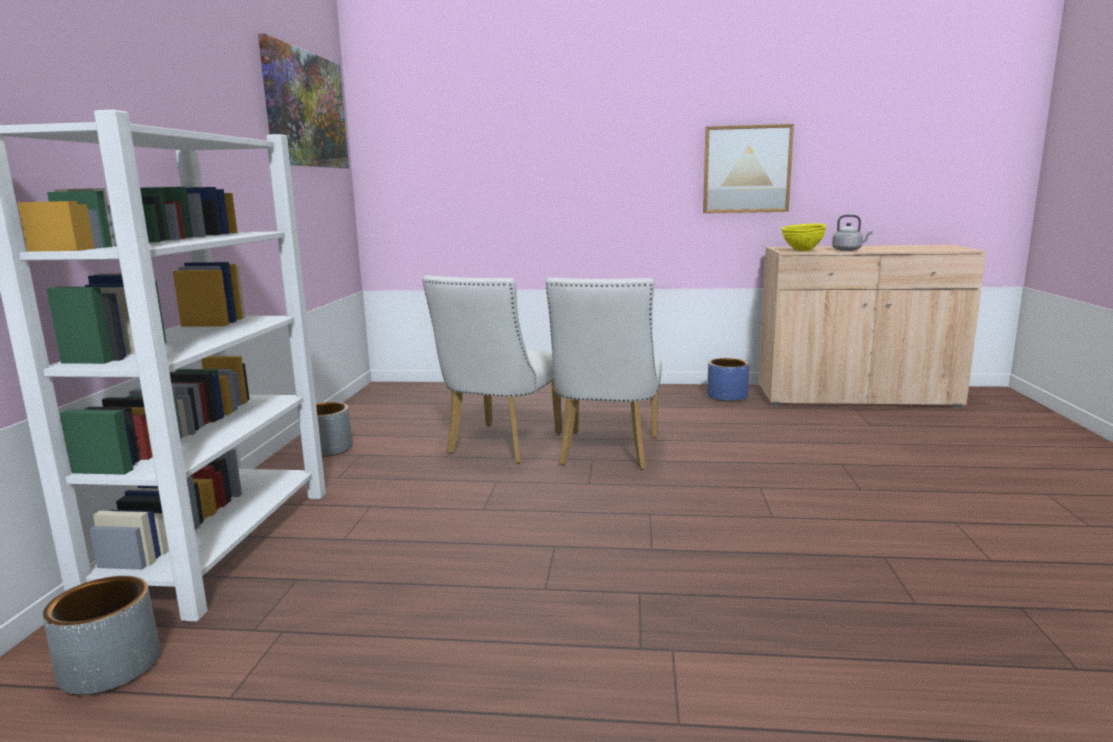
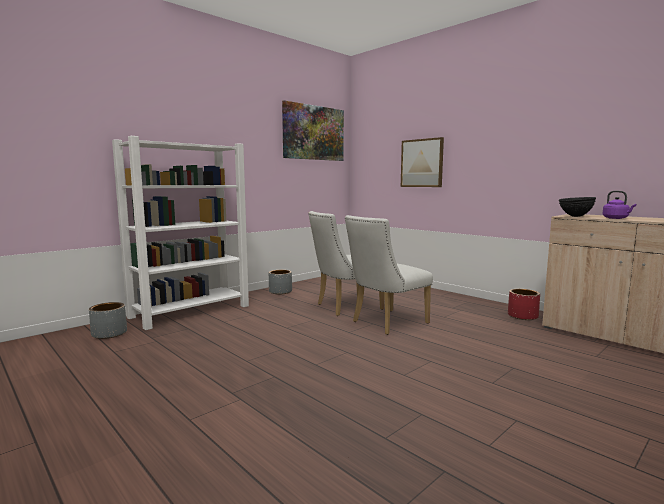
camera: 40 degrees right, 5 degrees down
(727, 396) = (523, 316): blue planter -> red planter
(746, 169) = (560, 158): picture -> picture (422, 163)
(802, 251) = (575, 216): yellow bowl -> black bowl
(848, 250) = (616, 218): grey kettle -> purple kettle

